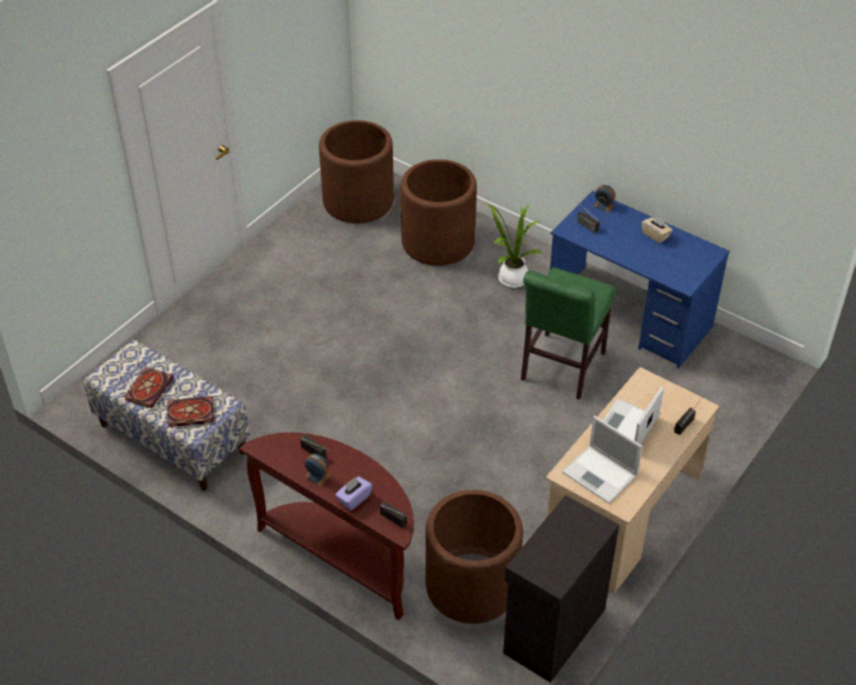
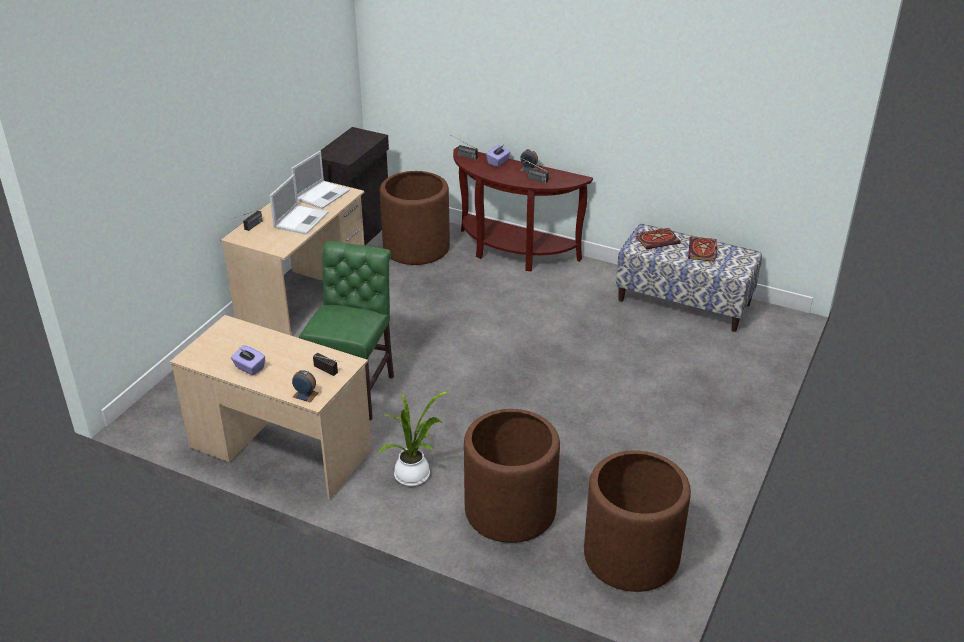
camera: 170 degrees right, 10 degrees down
(601, 475) = (322, 194): laptop -> laptop turned 90 degrees clockwise
(629, 316) = (280, 449): blue desk -> beige desk
(655, 235) = (249, 368): beige tissue box -> purple tissue box

